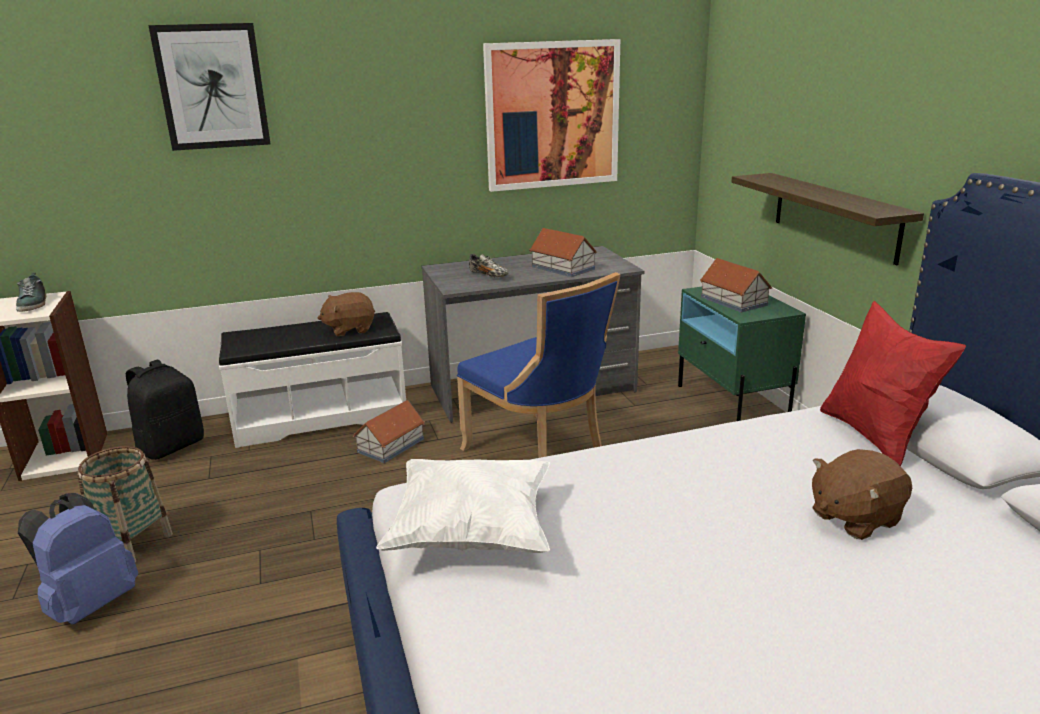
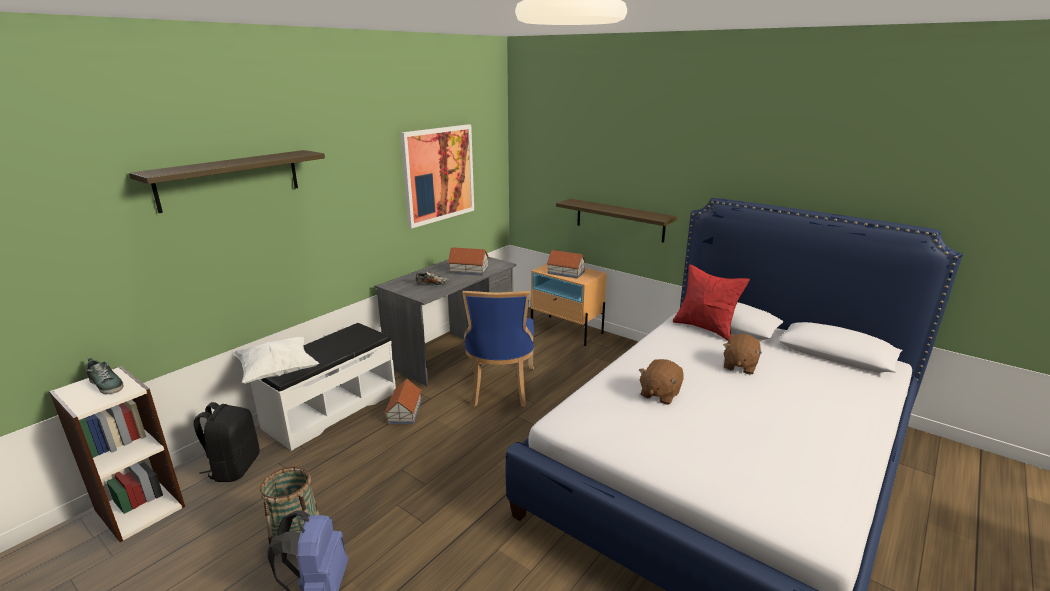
camera: 35 degrees left, 0 degrees up
(212, 87) = (230, 179): picture -> shelf
(349, 329) = (350, 341): brown plush toy -> brown plush toy (659, 394)
(472, 533) = (613, 429): white pillow -> white pillow (278, 372)
(539, 455) = (500, 388): blue chair -> blue chair turned 75 degrees clockwise
(731, 404) = (566, 330): green nightstand -> beige nightstand

